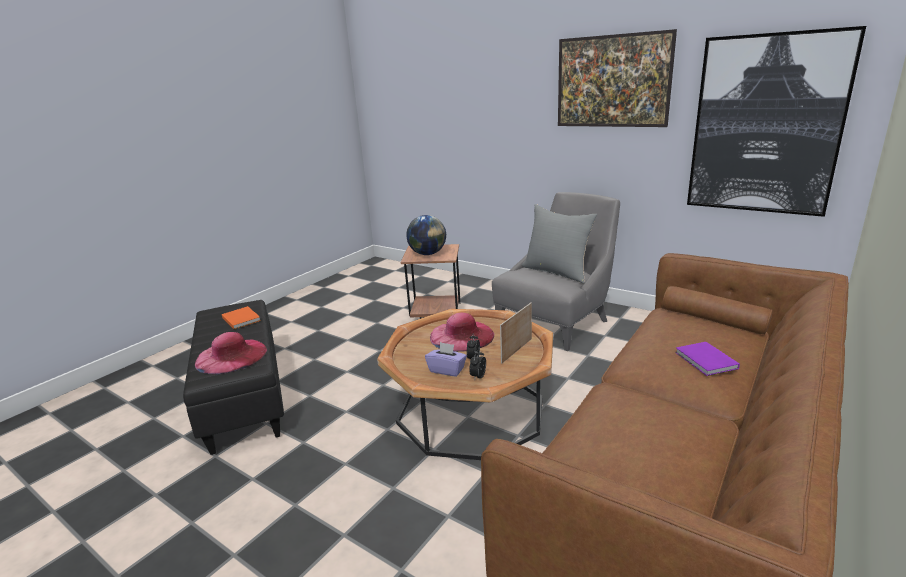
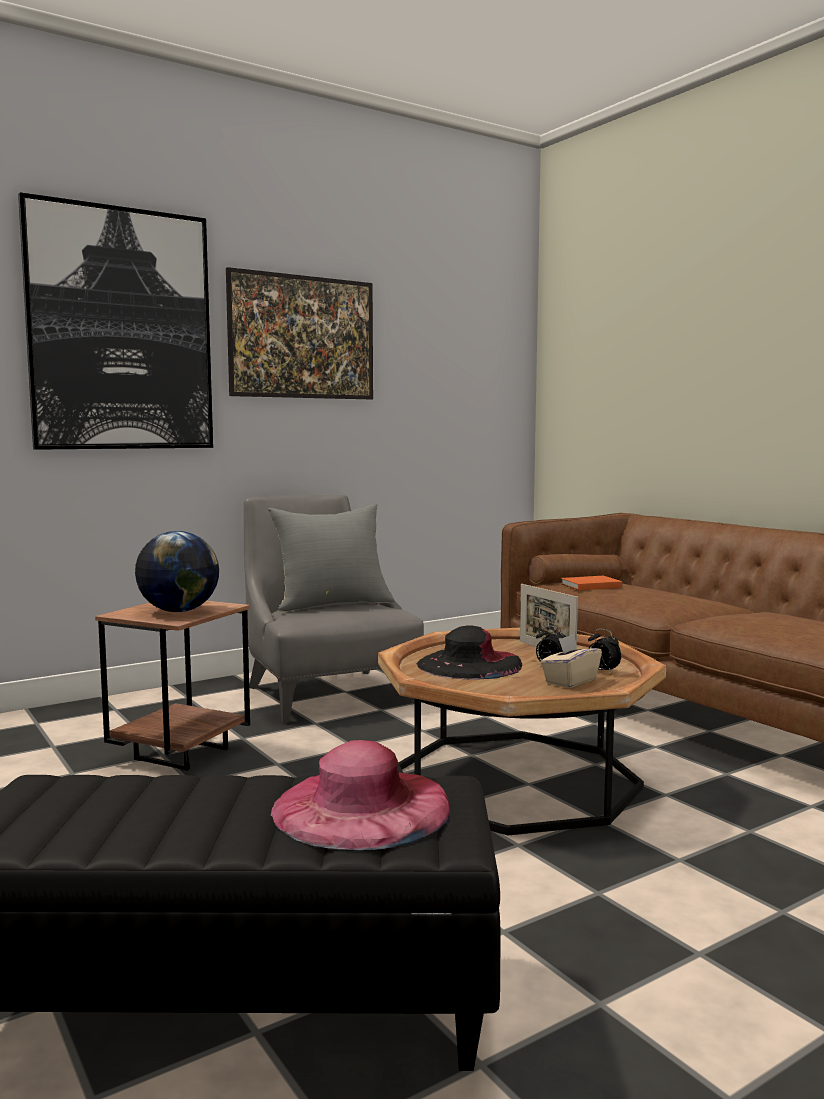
camera: 70 degrees left, 15 degrees down
(241, 319) = (132, 794): orange book -> orange book (589, 585)
(447, 370) = (570, 681): purple tissue box -> beige tissue box
(461, 335) = (469, 664): pink hat -> black hat
(706, 361) = (669, 591): purple book -> none
(765, 126) = (459, 399): picture -> picture (121, 330)

